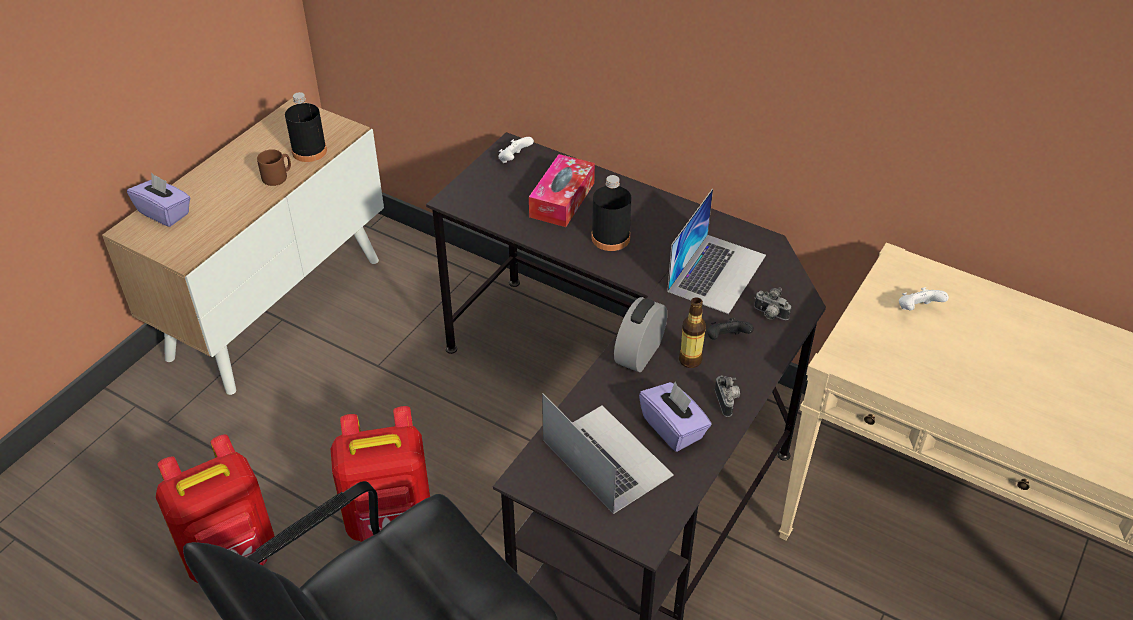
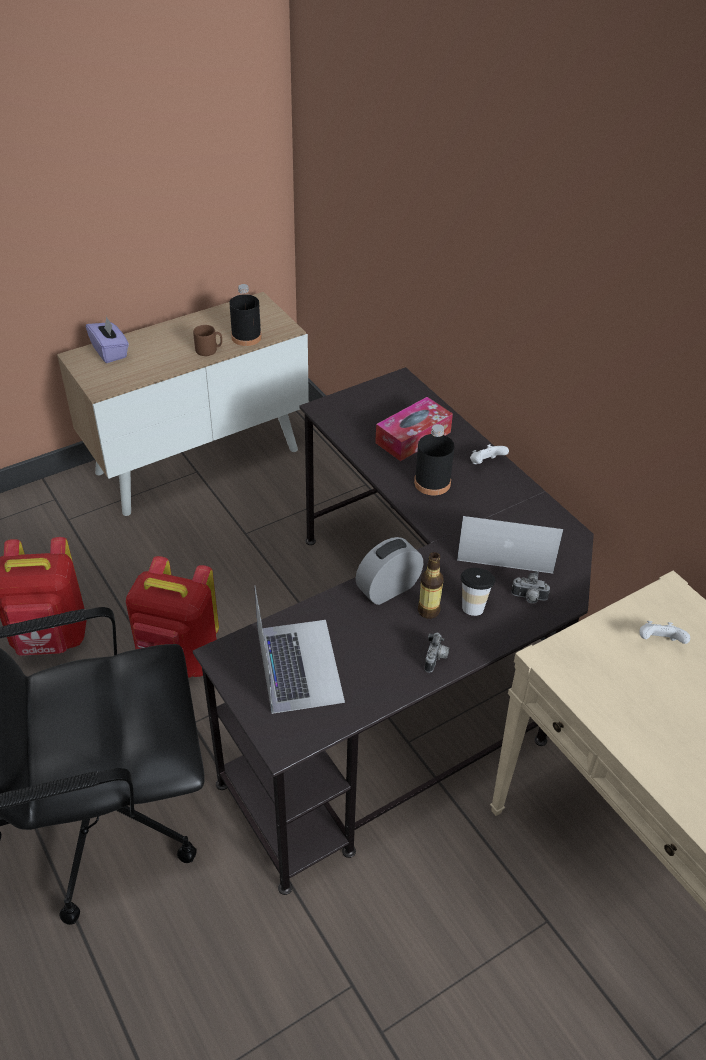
camera: 25 degrees right, 0 degrees up
(514, 159) = (396, 392): white game controller -> white game controller (485, 464)
(673, 428) = (372, 663): purple tissue box -> none
(717, 272) = (506, 544): laptop -> laptop turned 135 degrees counterclockwise
(726, 339) = (473, 605): black game controller -> cup
(769, 315) = (528, 598): camera -> camera turned 45 degrees counterclockwise

